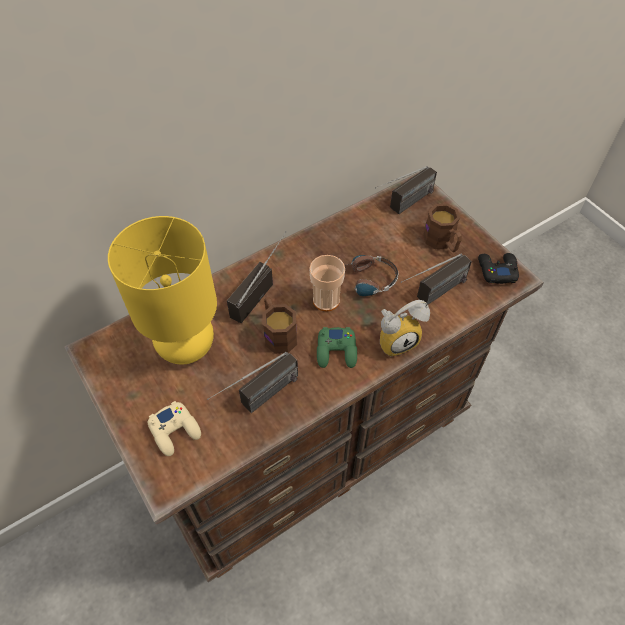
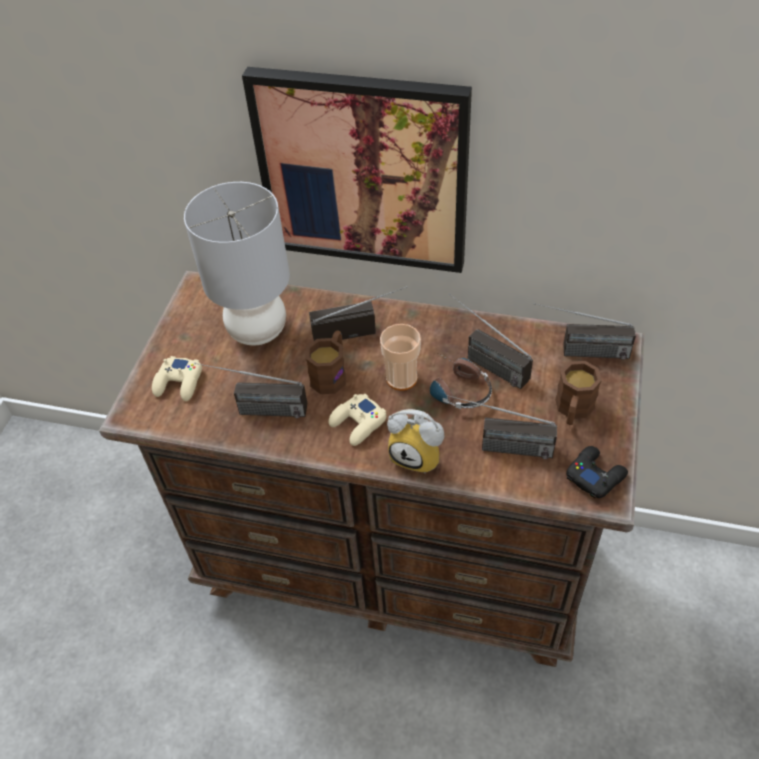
camera: 50 degrees right, 5 degrees down
(187, 345) = (258, 331): yellow table lamp -> grey table lamp
(211, 159) = (363, 171): none -> picture
(337, 351) = (358, 423): green game controller -> beige game controller
(359, 252) = (482, 361): none -> radio

